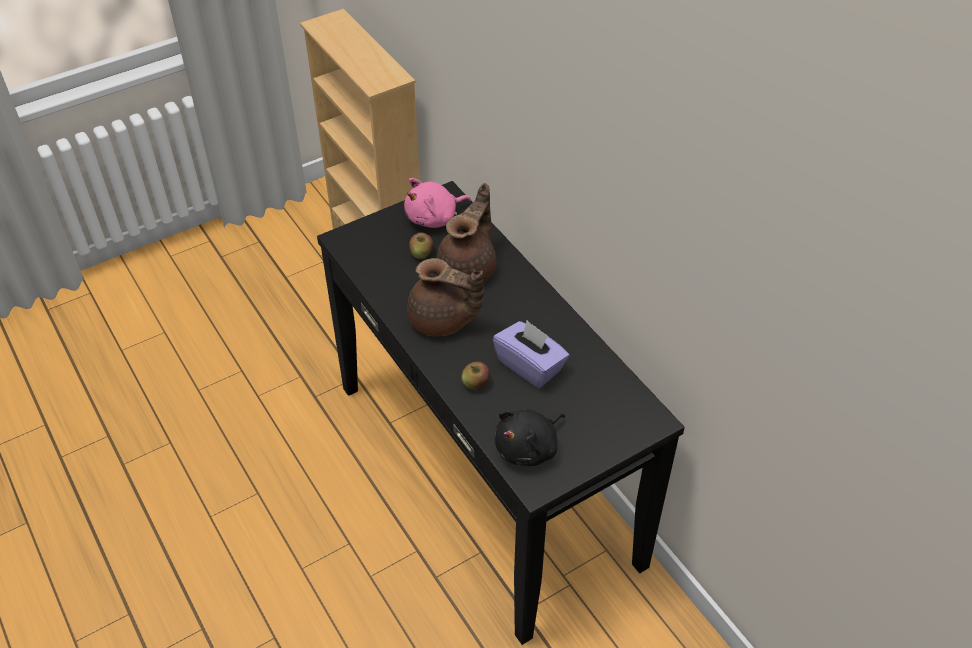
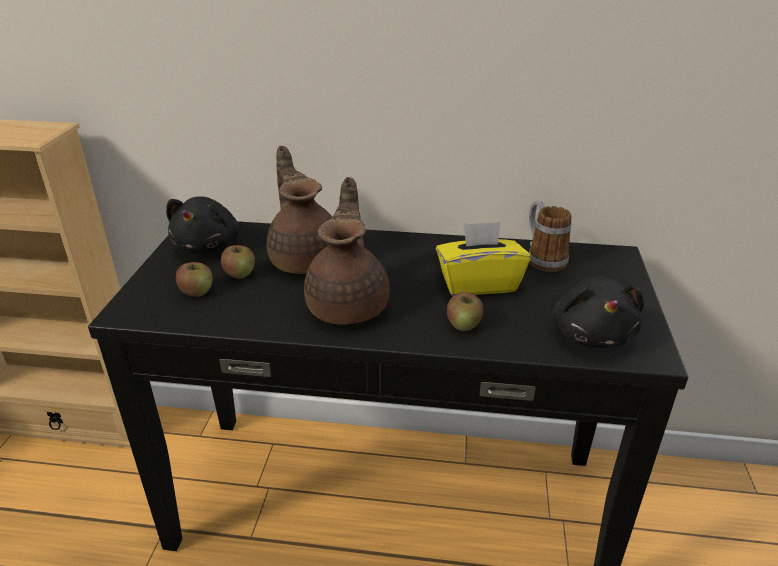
camera: 50 degrees left, 15 degrees down
(386, 250) = (197, 291): none -> apple
(434, 218) = (209, 246): pink plush toy -> black plush toy
(442, 321) = (349, 304): brown teapot -> brown teapot turned 60 degrees counterclockwise
(530, 366) = (478, 283): purple tissue box -> yellow tissue box
(601, 381) = (542, 258): none -> mug

